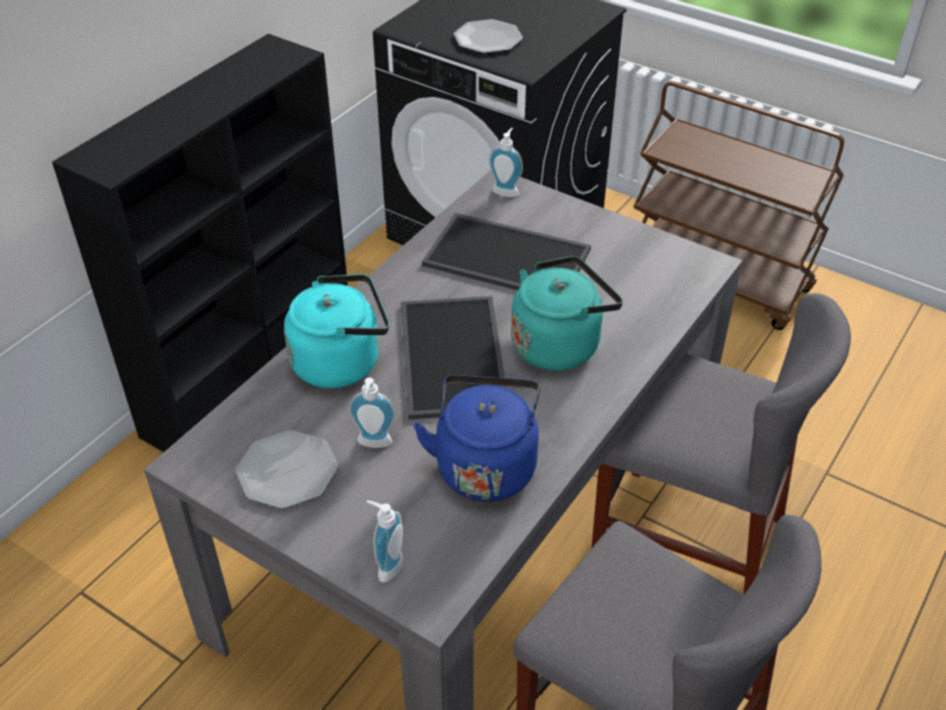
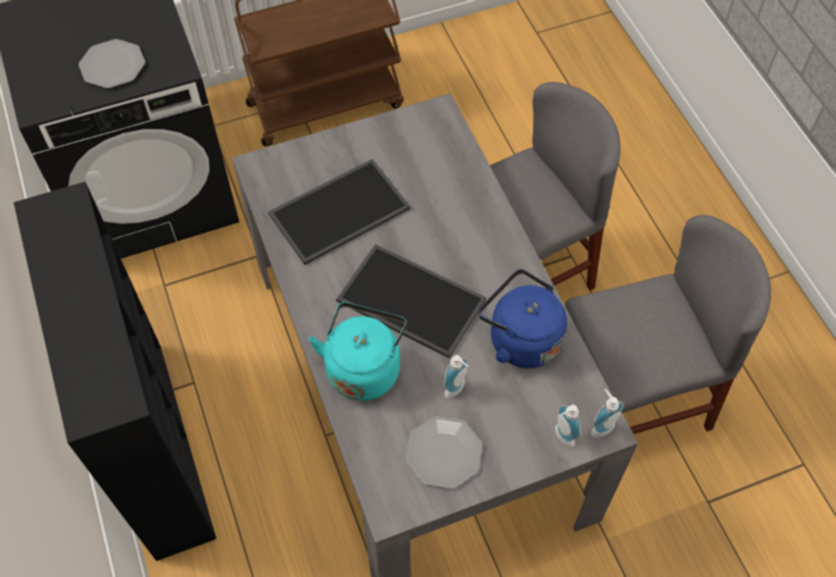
camera: 55 degrees left, 15 degrees up
(506, 190) = (267, 167): soap dispenser -> soap dispenser (600, 426)
(559, 344) = (447, 236): turquoise kettle -> none

